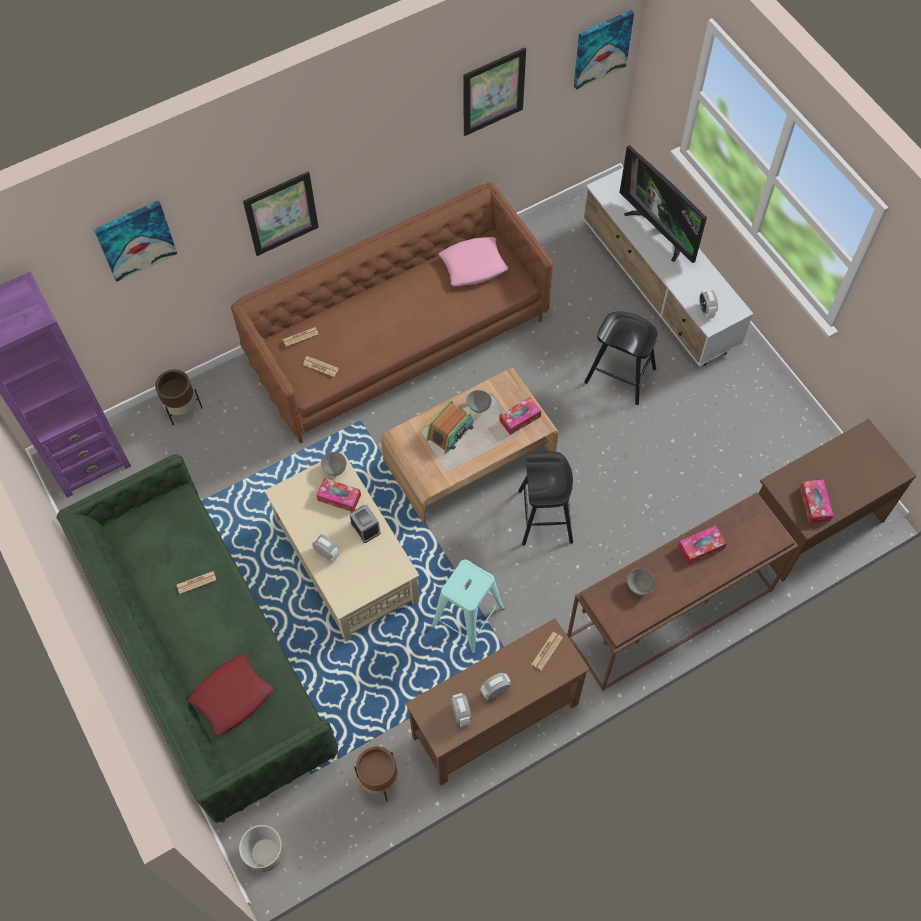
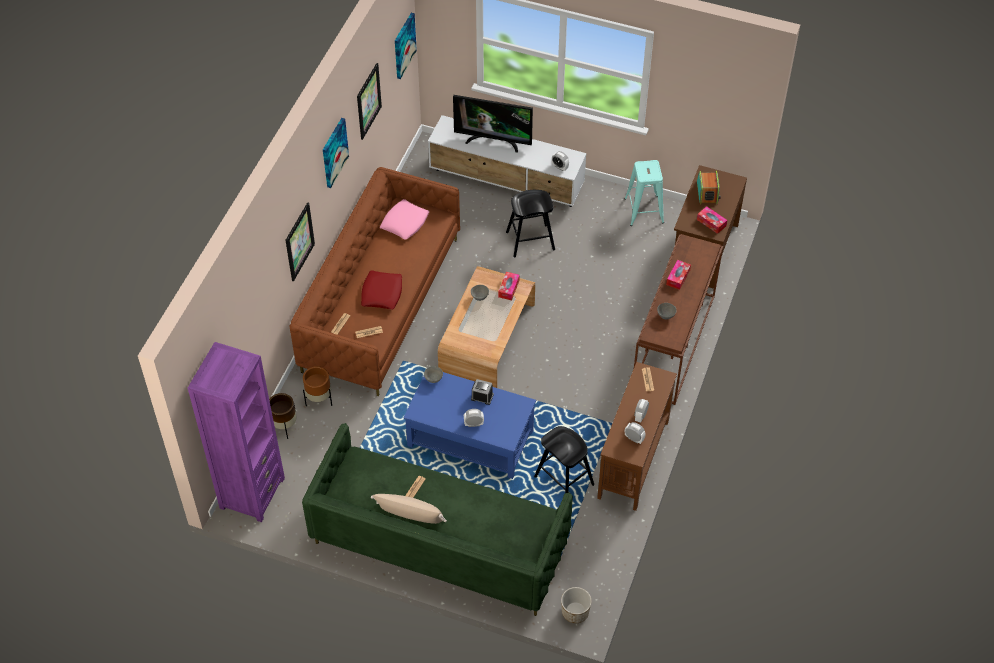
camera: 40 degrees left, 10 degrees down
(135, 240) = (248, 294): picture -> picture (334, 152)
(163, 609) = (410, 514): none -> beige pillow
(232, 696) = (495, 528): red pillow -> red pillow (382, 293)
(339, 498) = (451, 392): tissue box -> none
(346, 560) = (470, 438): beige coffee table -> blue coffee table
(379, 779) = (600, 532): brown planter -> brown planter (319, 399)
(450, 432) = (476, 320): radio -> radio (707, 192)
(467, 617) = (568, 419): turquoise stool -> turquoise stool (644, 210)
(545, 516) = (560, 340): black stool -> black stool (564, 480)

